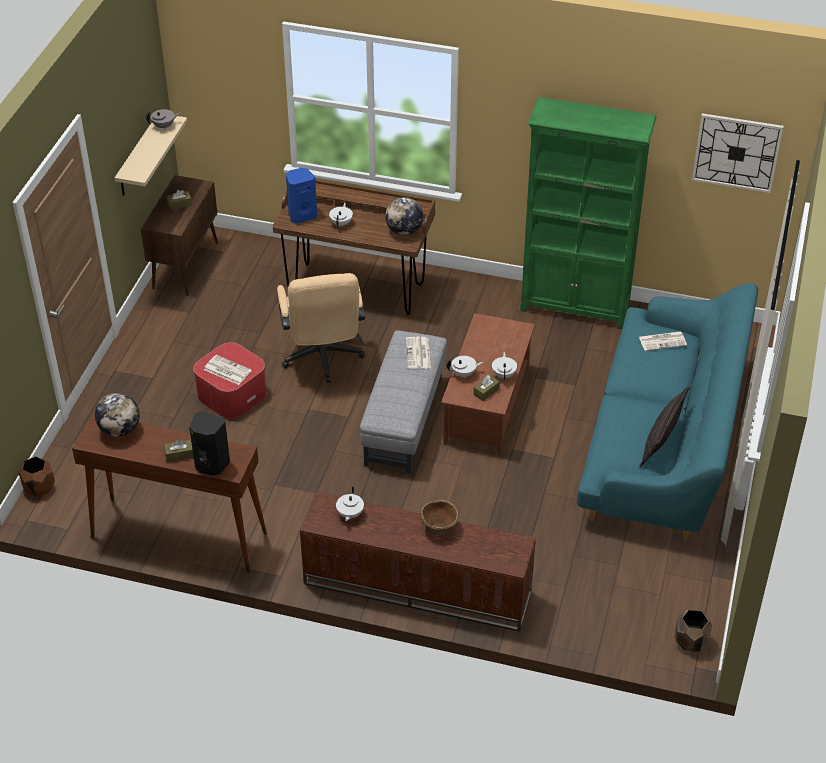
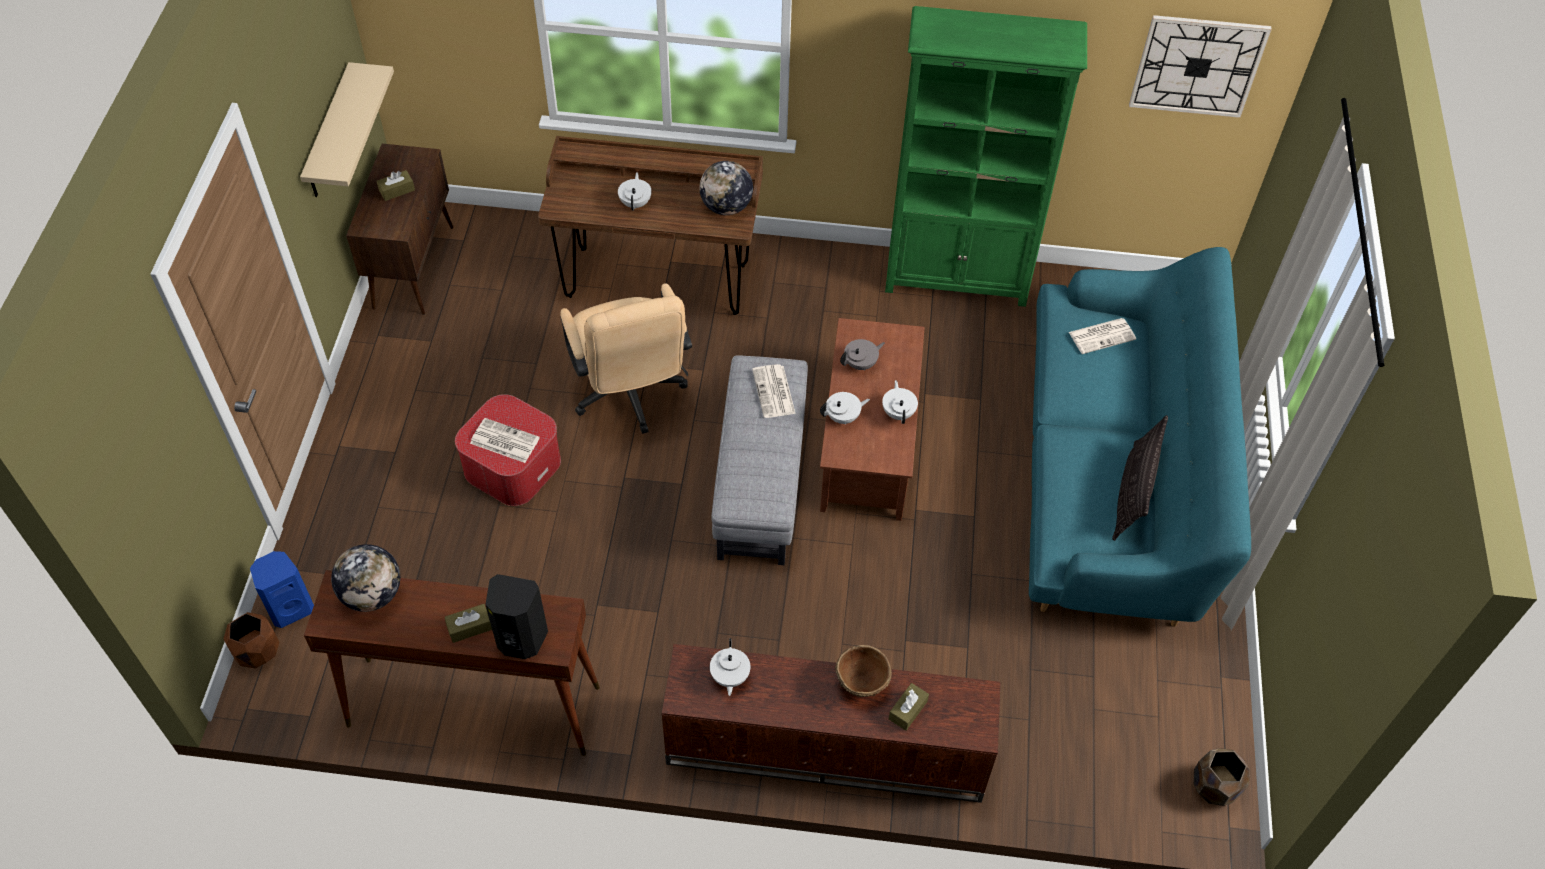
camera: 10 degrees left, 10 degrees up
(164, 126) = (361, 84): grey teapot -> grey teapot (861, 364)
(301, 215) = (577, 195): blue speaker -> blue speaker (290, 608)
(486, 392) = (879, 443): brown tissue box -> brown tissue box (907, 710)

